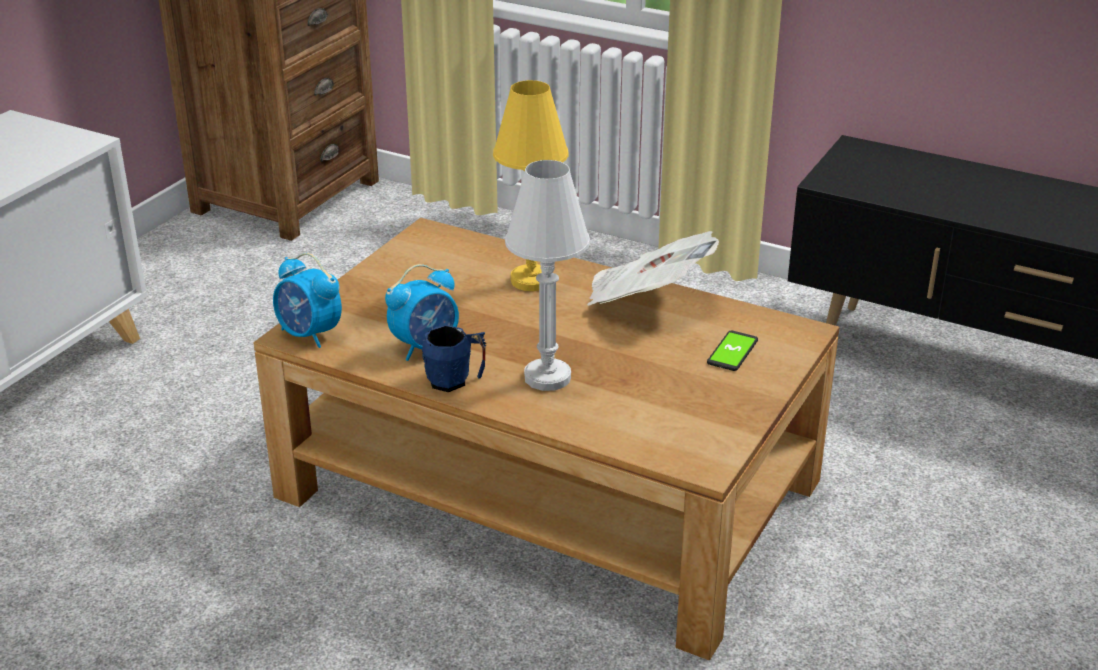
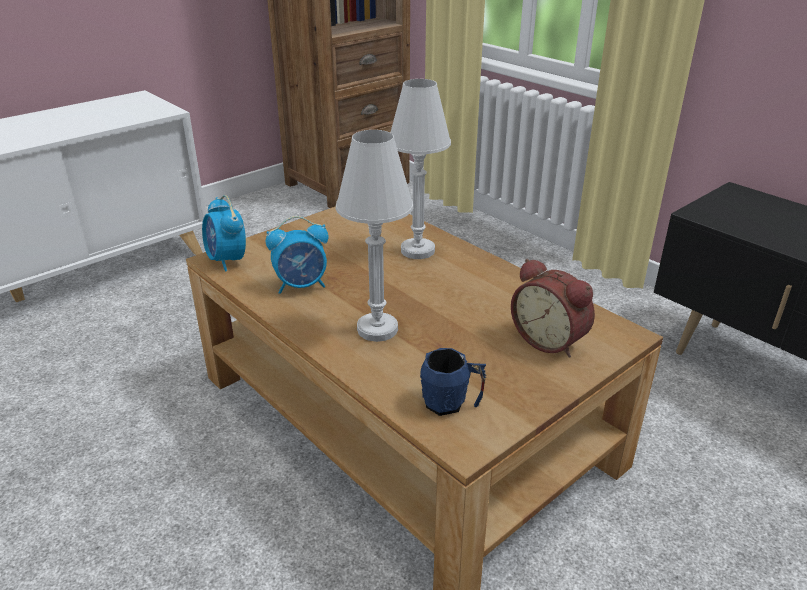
camera: 20 degrees right, 0 degrees up
(455, 380) = (303, 316): blue mug -> blue mug (451, 403)
(531, 280) = (417, 251): yellow table lamp -> white table lamp
(647, 299) = (500, 281): newspaper -> none
(732, 352) = (550, 340): phone -> alarm clock

